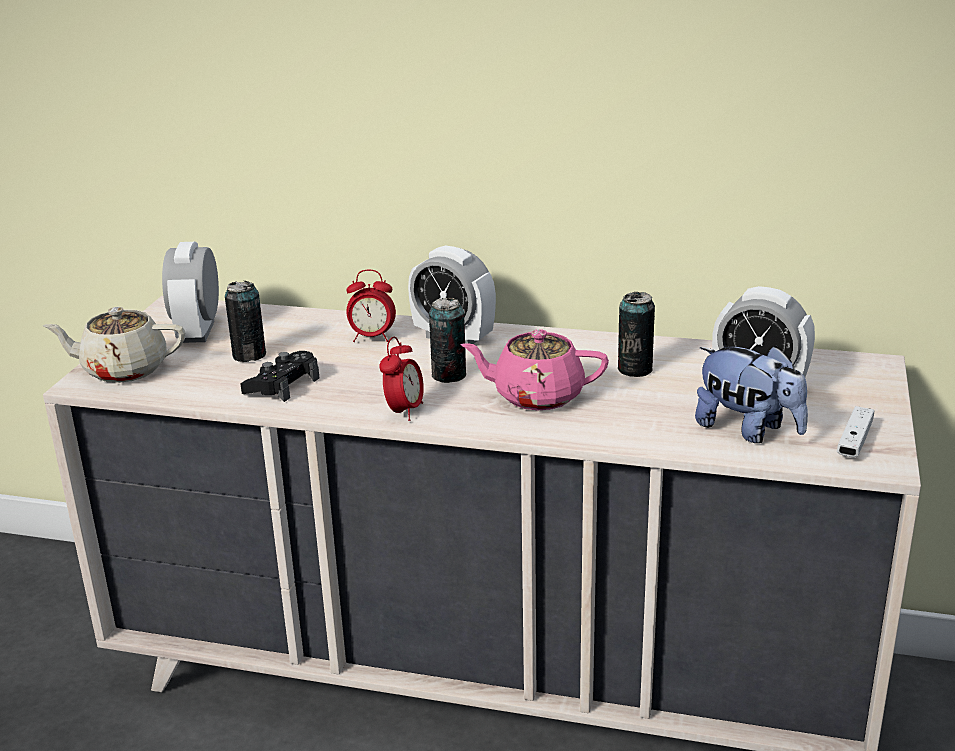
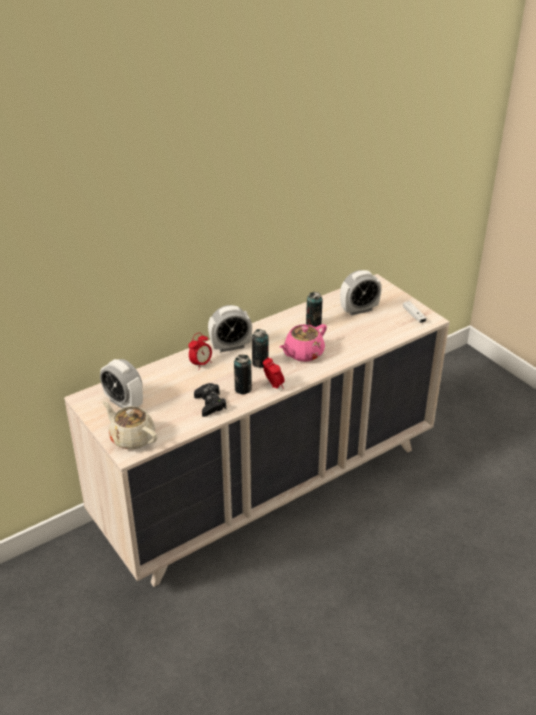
camera: 50 degrees left, 10 degrees up
(123, 370) = (132, 438): beige teapot -> beige teapot turned 90 degrees clockwise
(249, 355) = (169, 400): can -> can (243, 389)
(748, 430) = (382, 328): plush toy -> none

